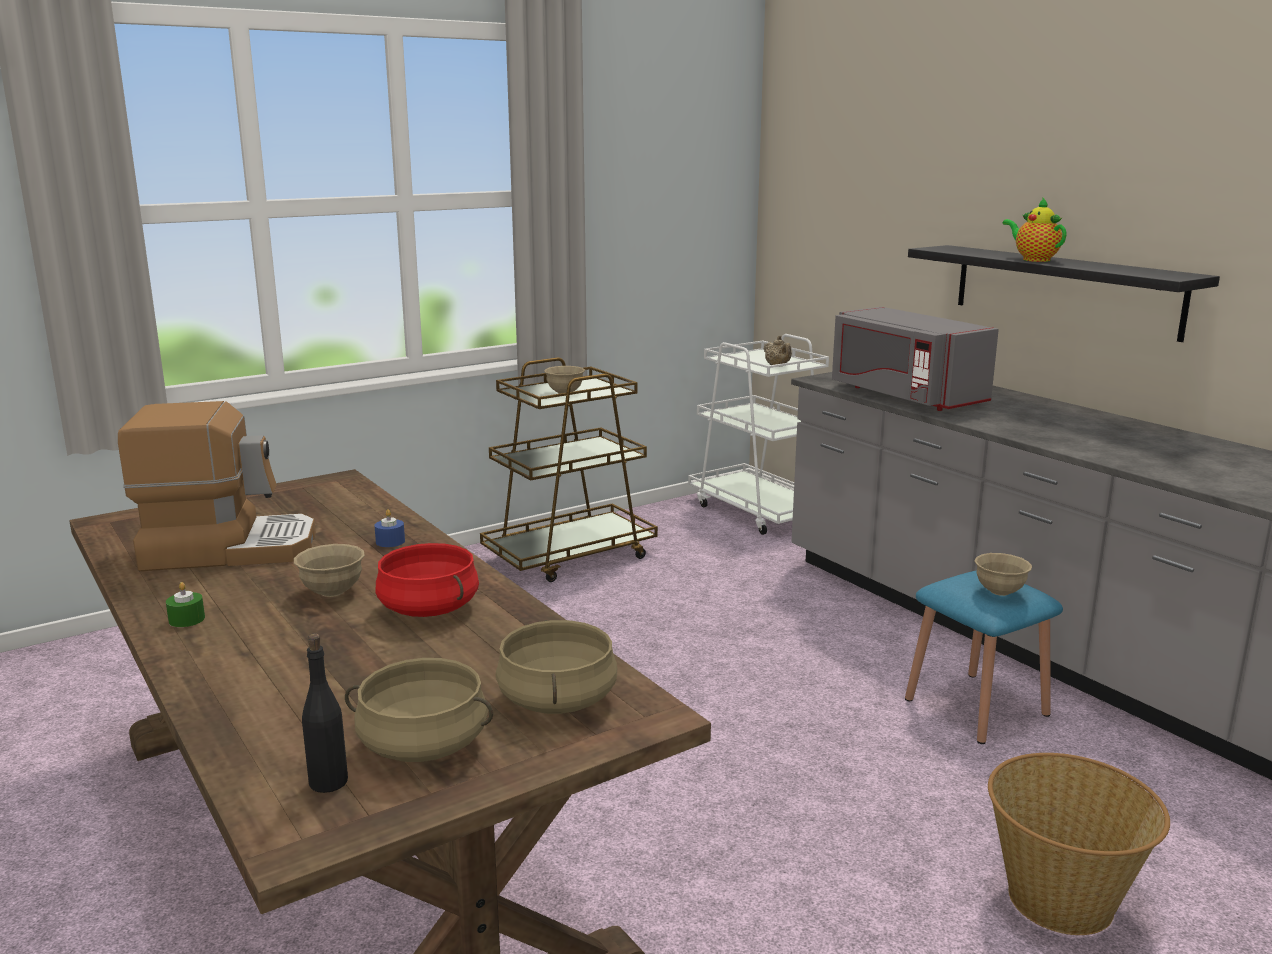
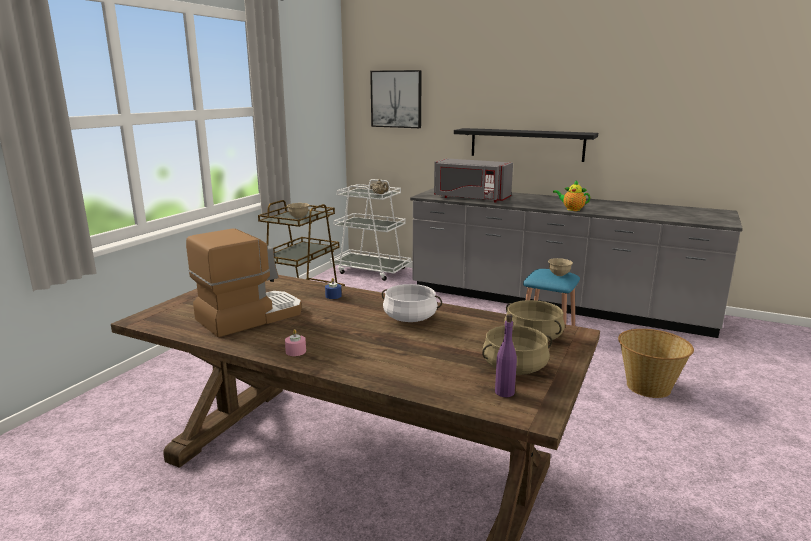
camera: 30 degrees left, 0 degrees up
(187, 619) = (296, 351): green candle -> pink candle
(328, 781) = (504, 392): black bottle -> purple bottle
(332, 592) = (348, 322): beige bowl -> none
(430, 608) = (410, 318): red cooking pot -> white cooking pot
(838, 179) = (396, 99): none -> picture
(1033, 259) = (517, 131): teapot -> teapot (571, 209)

